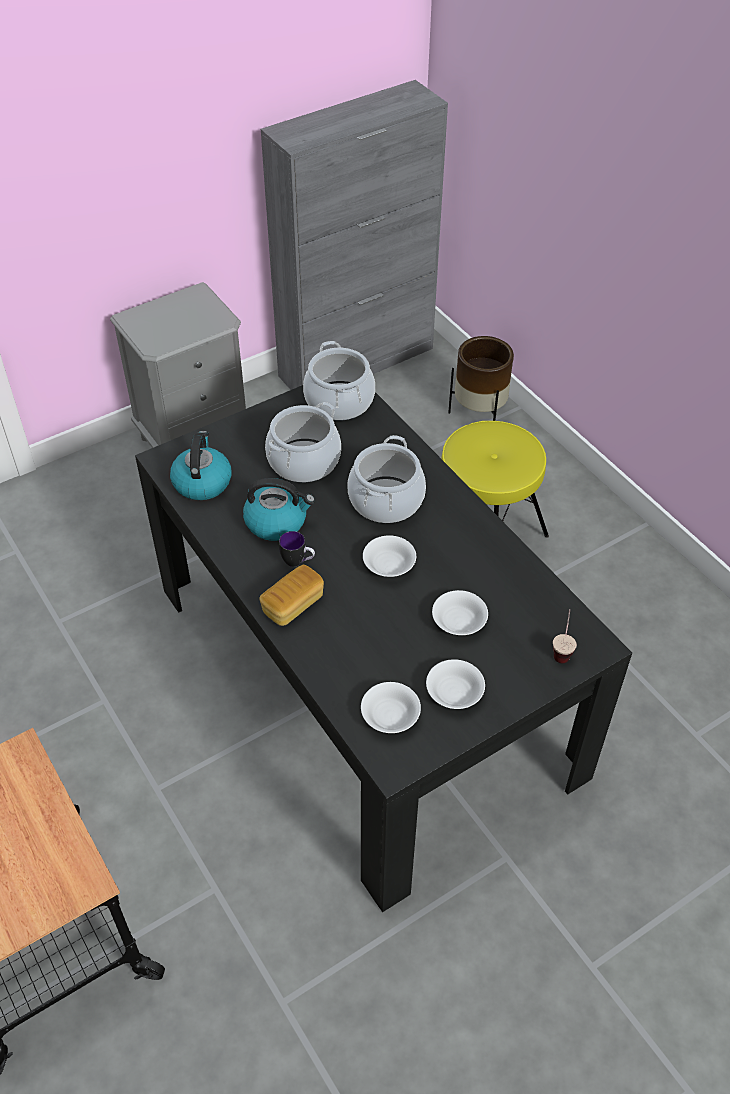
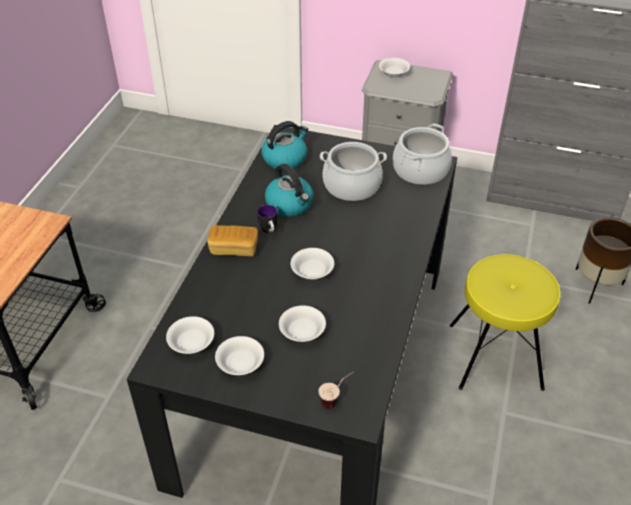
camera: 50 degrees right, 5 degrees down
(152, 319) = (394, 73): none -> white bowl
(385, 500) = (364, 238): cooking pot -> none

